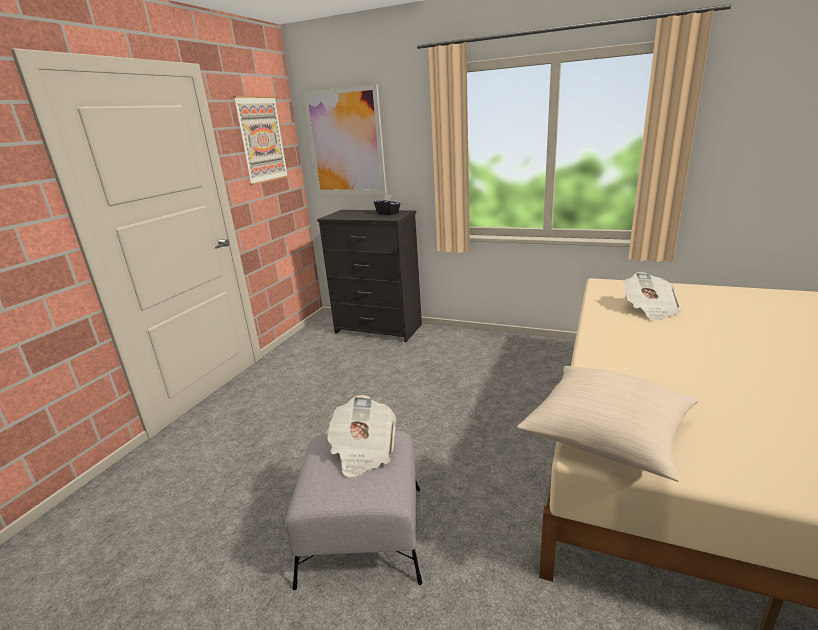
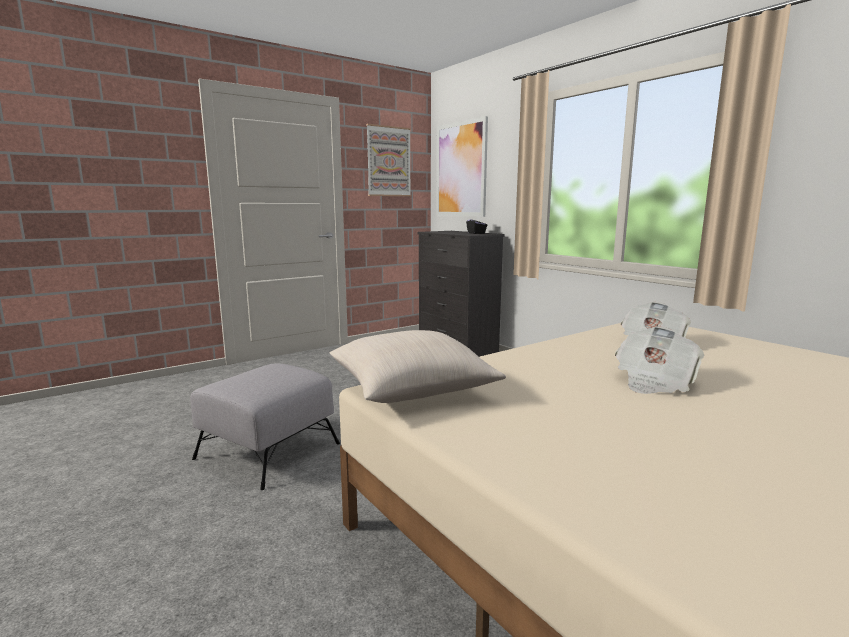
camera: 30 degrees right, 10 degrees down
(363, 451) = (277, 374): newspaper -> newspaper (654, 381)

